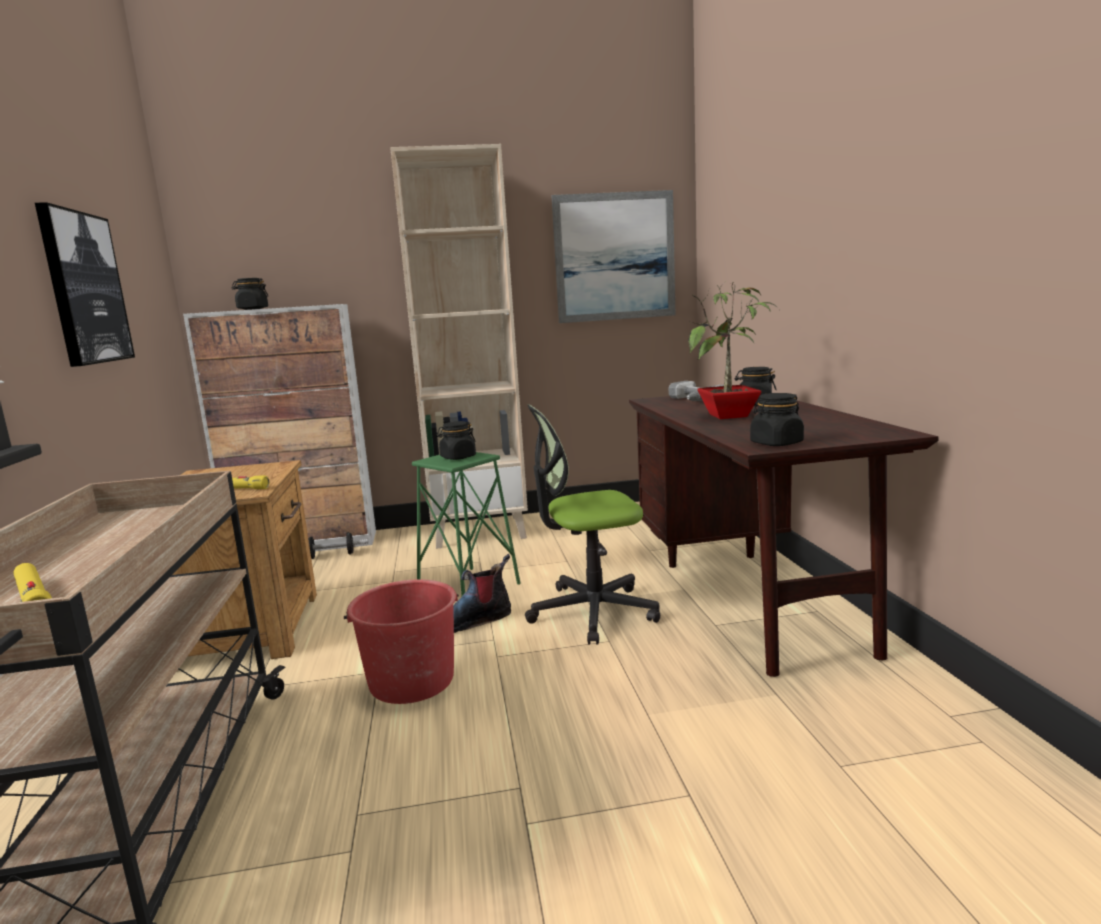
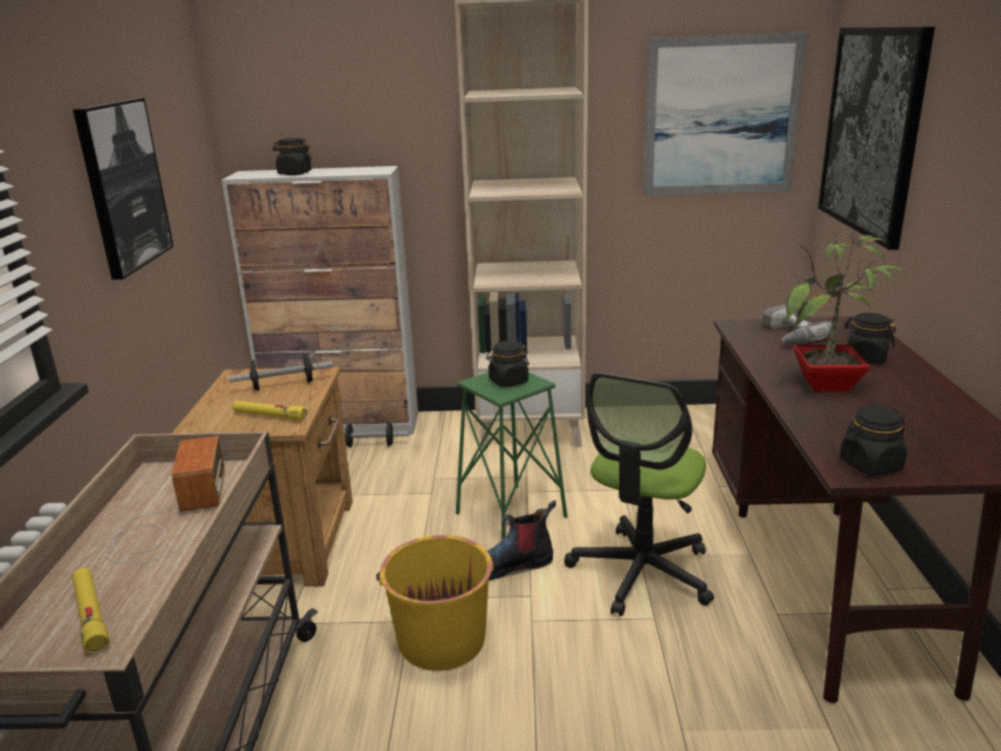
camera: 10 degrees right, 10 degrees up
(126, 537) = (170, 517): none -> radio
(245, 473) = (283, 385): none -> dumbbell
(411, 680) = (441, 639): red bucket -> yellow bucket
(592, 612) = (641, 572): office chair -> office chair turned 60 degrees counterclockwise
(732, 249) = (872, 131): none -> picture

